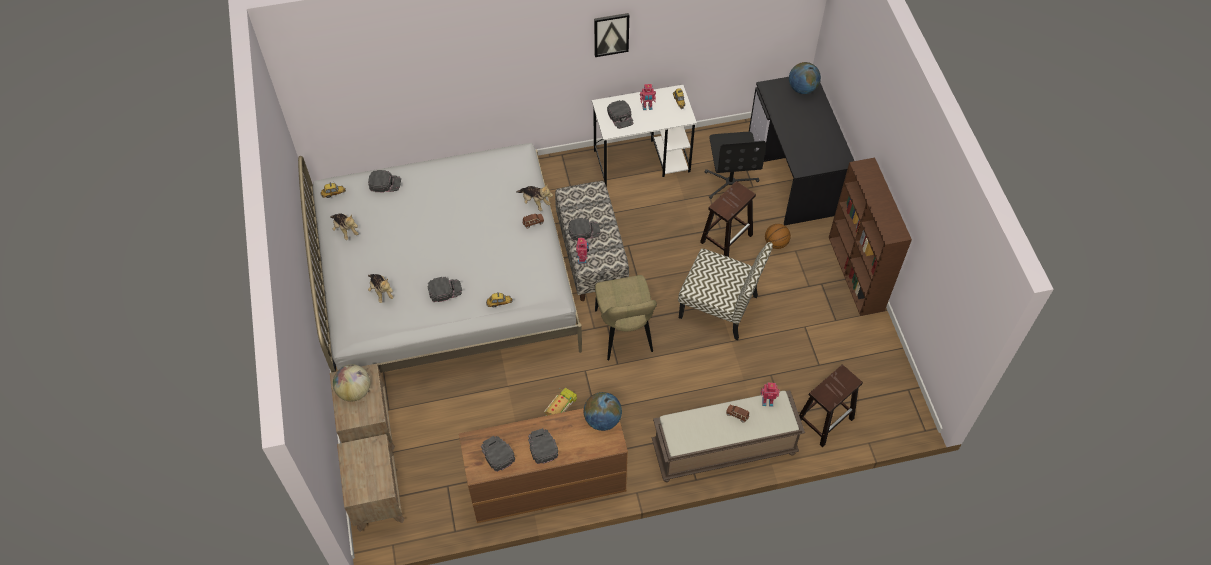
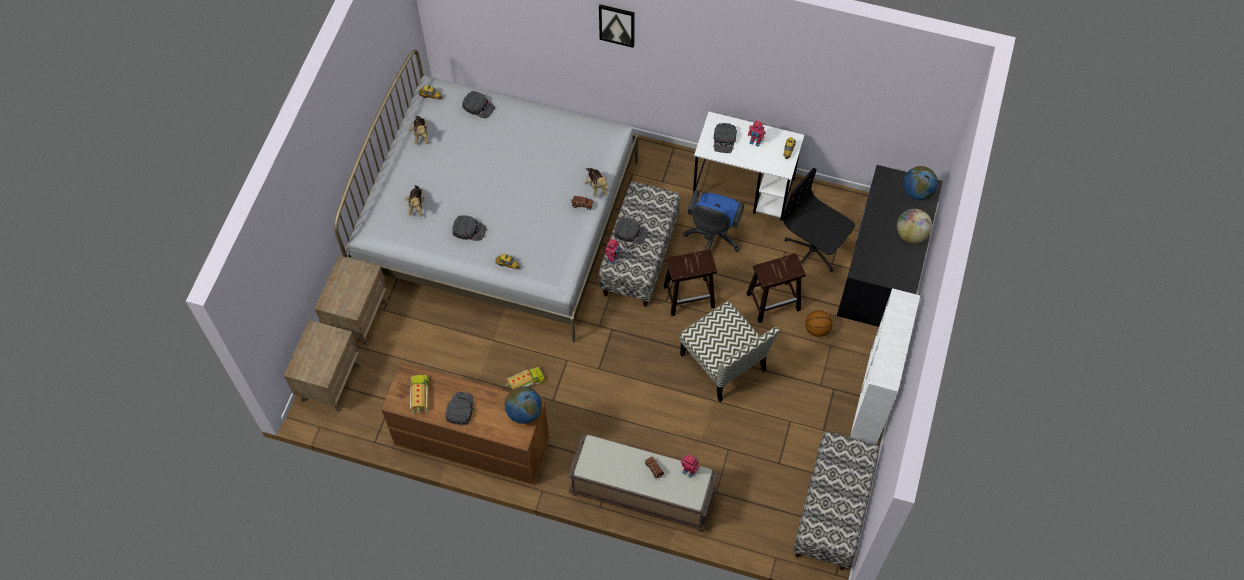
camera: 30 degrees right, 5 degrees up
(354, 391) = (348, 281): globe -> globe (911, 234)
(497, 454) = (420, 395): black cap -> toy truck
(611, 34) = (736, 60): picture -> picture (617, 25)
(624, 334) = (622, 345): beige chair -> none
(642, 211) = (712, 238): none -> blue office chair
(730, 183) = (813, 250): black office chair -> black office chair turned 105 degrees clockwise
(825, 419) = (750, 515): brown stool -> brown stool (689, 296)
(856, 274) = (873, 397): brown bookcase -> white bookcase
(887, 381) = (832, 511): none -> bench

